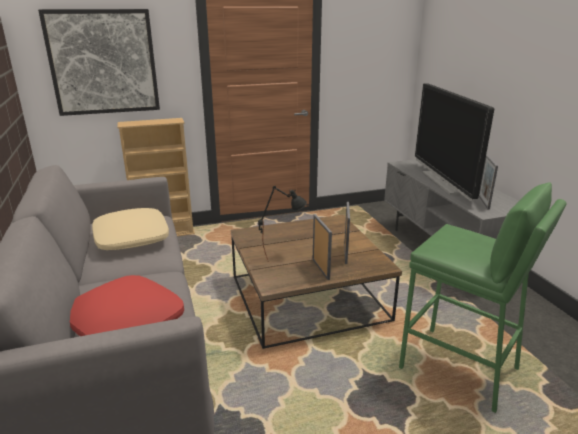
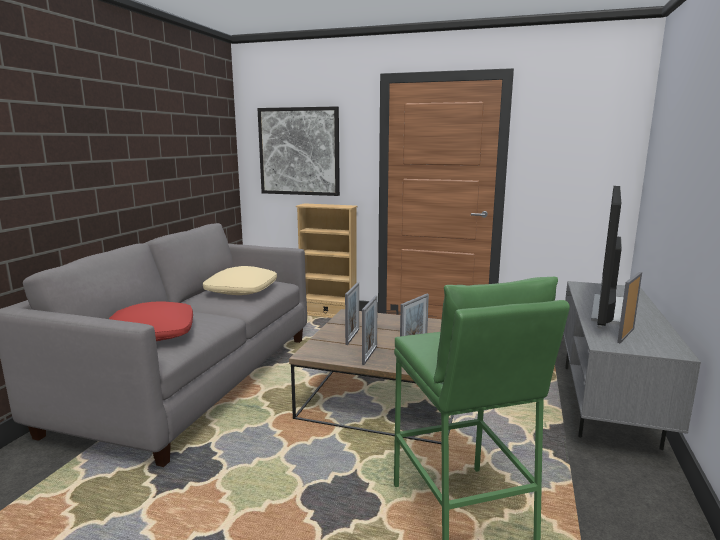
camera: 35 degrees right, 10 degrees down
(282, 256) = (352, 337): black table lamp -> picture frame

